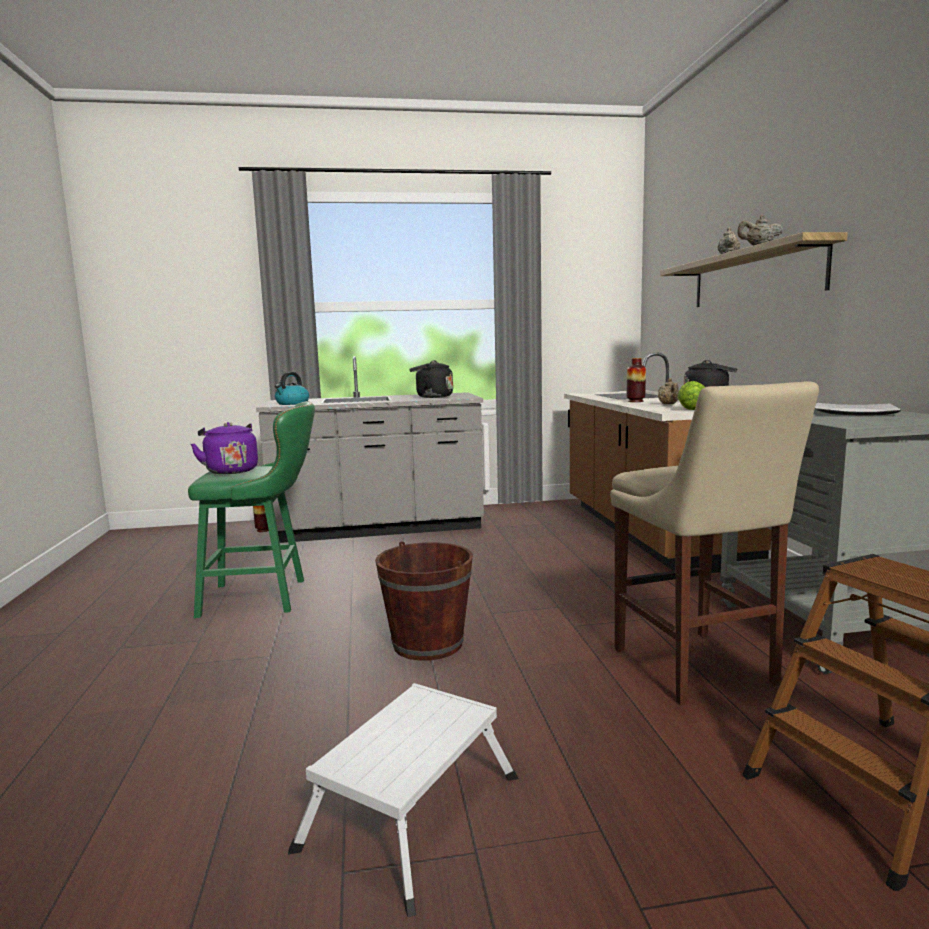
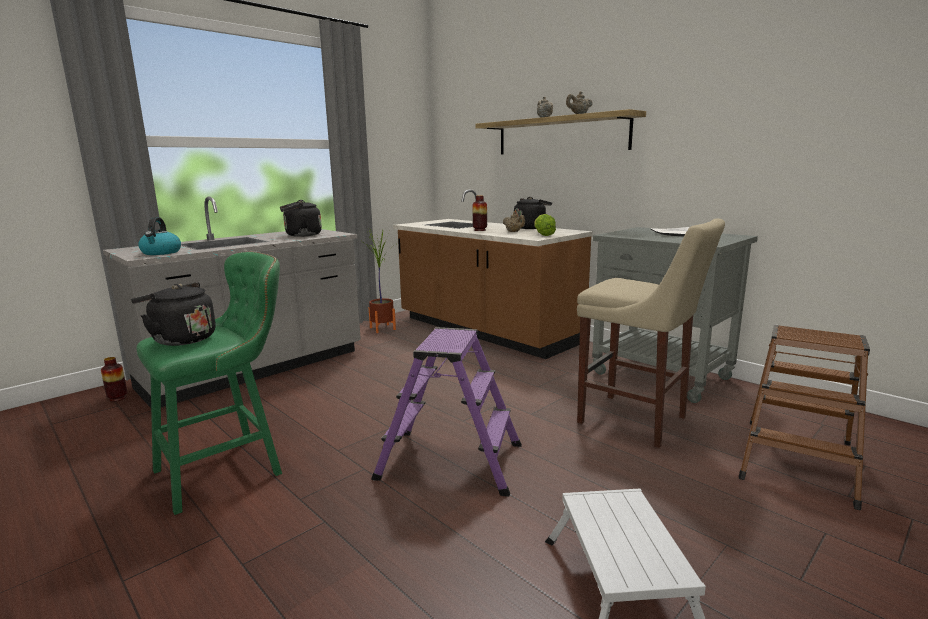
camera: 35 degrees left, 5 degrees up
(230, 471) = (181, 339): purple kettle -> black kettle
(428, 644) = (450, 461): brown bucket -> purple step ladder
(537, 512) = (382, 328): none -> potted plant

